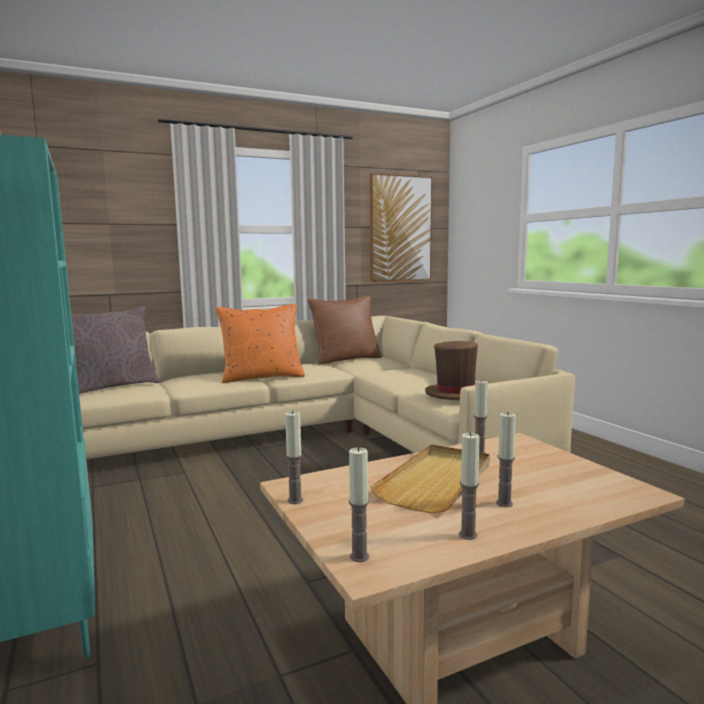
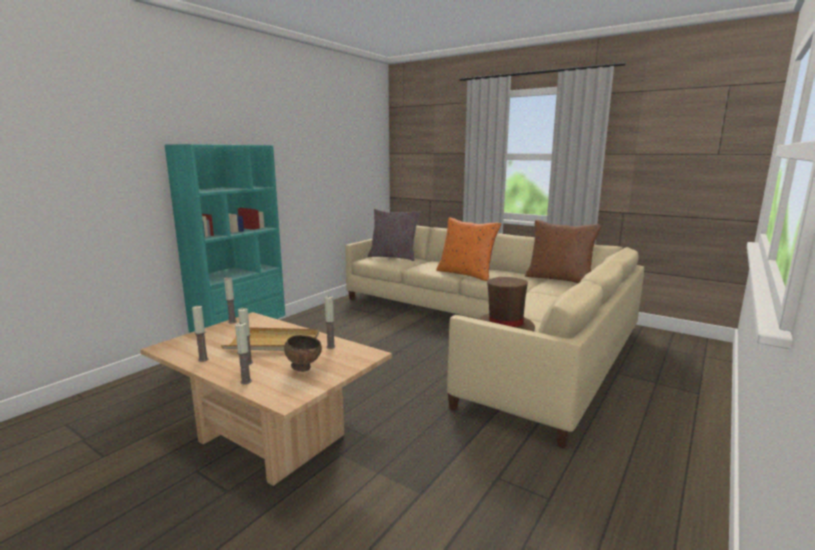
camera: 60 degrees right, 5 degrees up
(359, 556) = (176, 343): candle -> candle (246, 381)
(400, 229) = (688, 156): picture -> none
(545, 474) = (304, 368): none -> brown bowl

